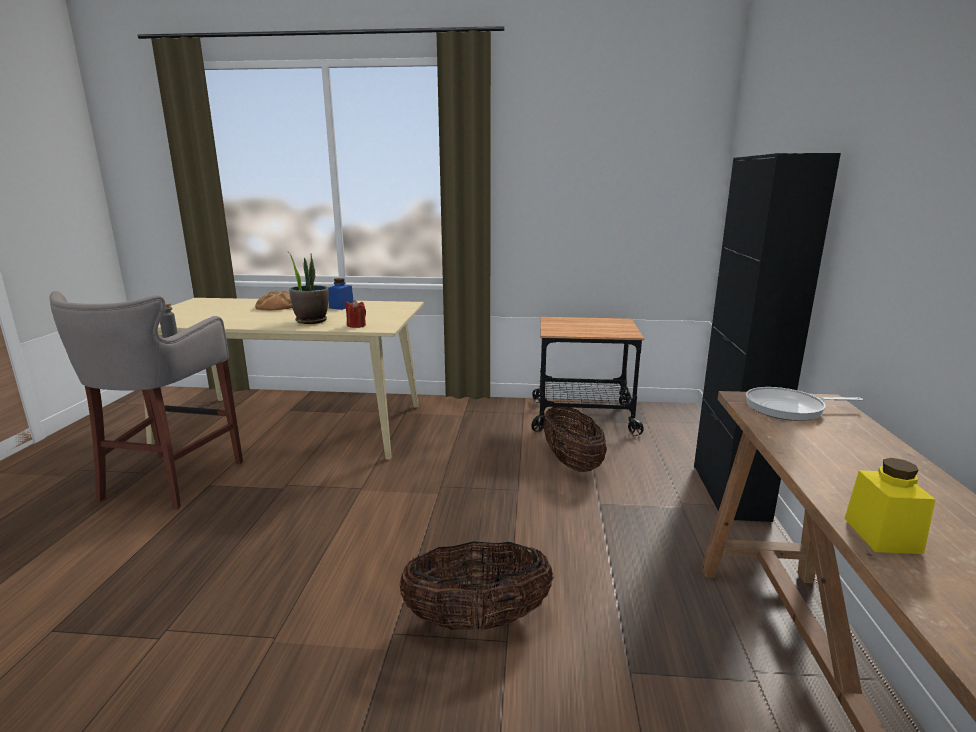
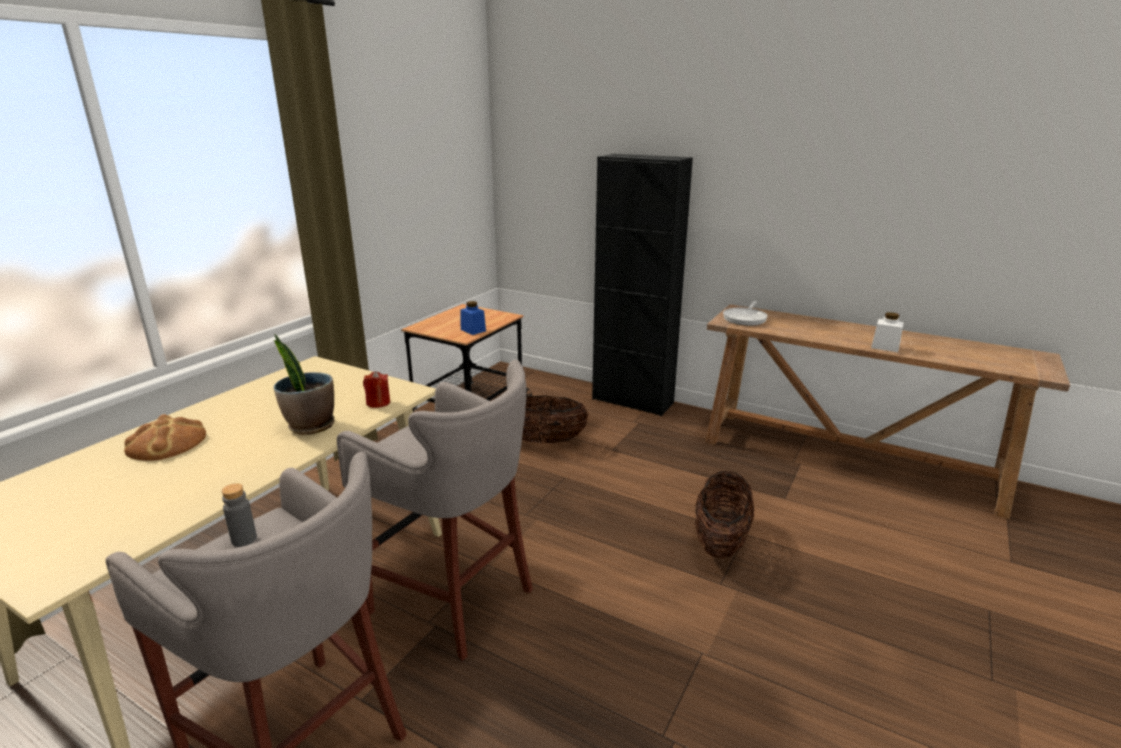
camera: 65 degrees left, 5 degrees up
(313, 488) = (456, 600): none -> grey stool
(341, 307) = (258, 401): blue jar -> blue jar (473, 330)
(882, 535) = (885, 347): yellow jar -> white jar

